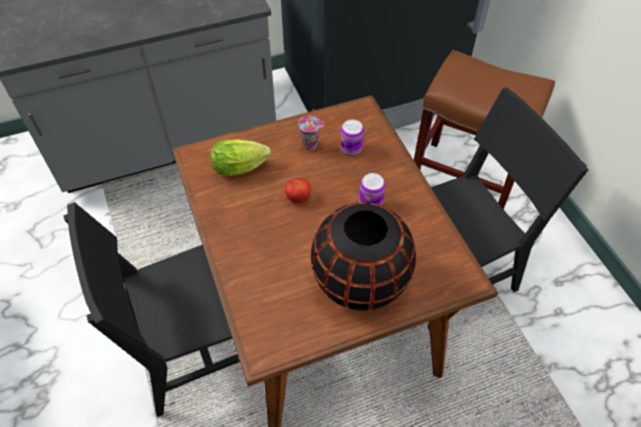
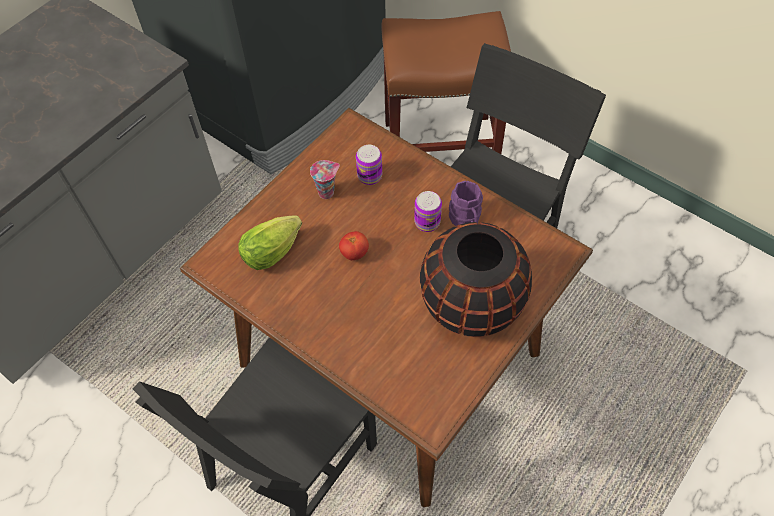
camera: 30 degrees left, 5 degrees up
(403, 216) = (466, 220): none -> purple mug

